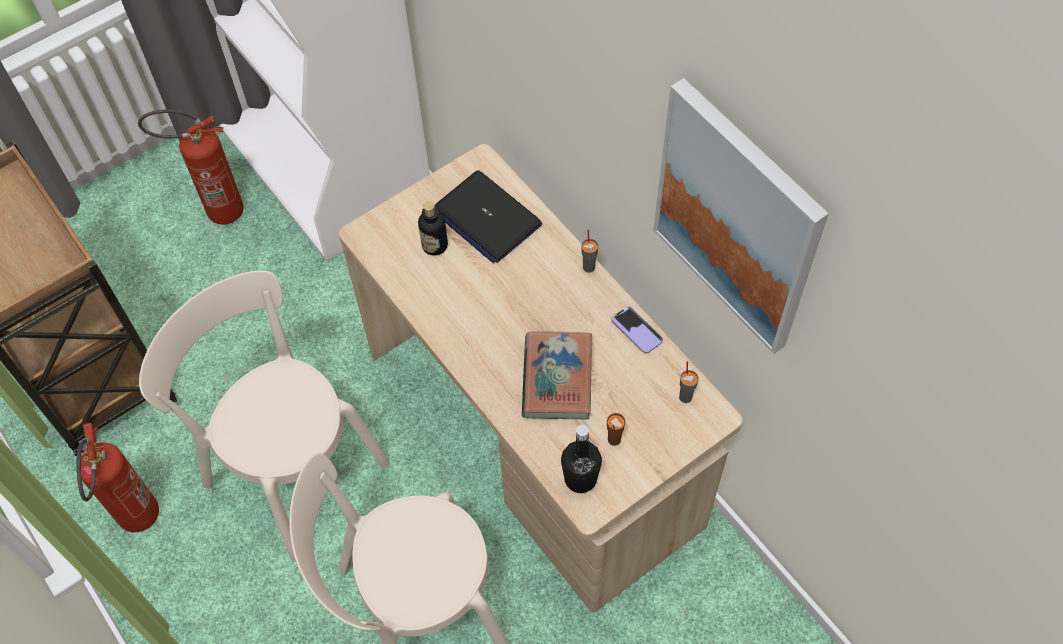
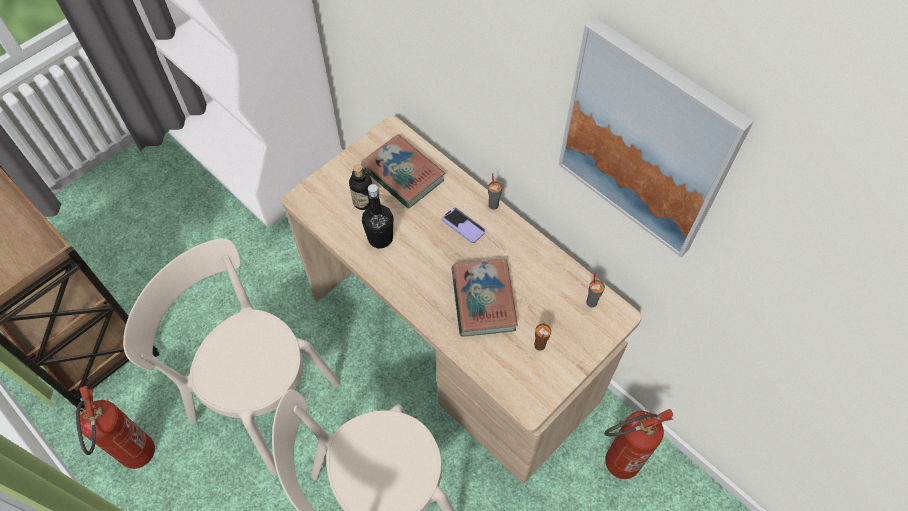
camera: 10 degrees left, 0 degrees up
(215, 212) = (173, 199): fire extinguisher -> fire extinguisher (613, 465)
(486, 218) = (403, 174): laptop -> book
(580, 479) = (517, 382): black bottle -> black bottle (380, 238)
(636, 330) = (541, 252): phone -> phone (463, 226)

